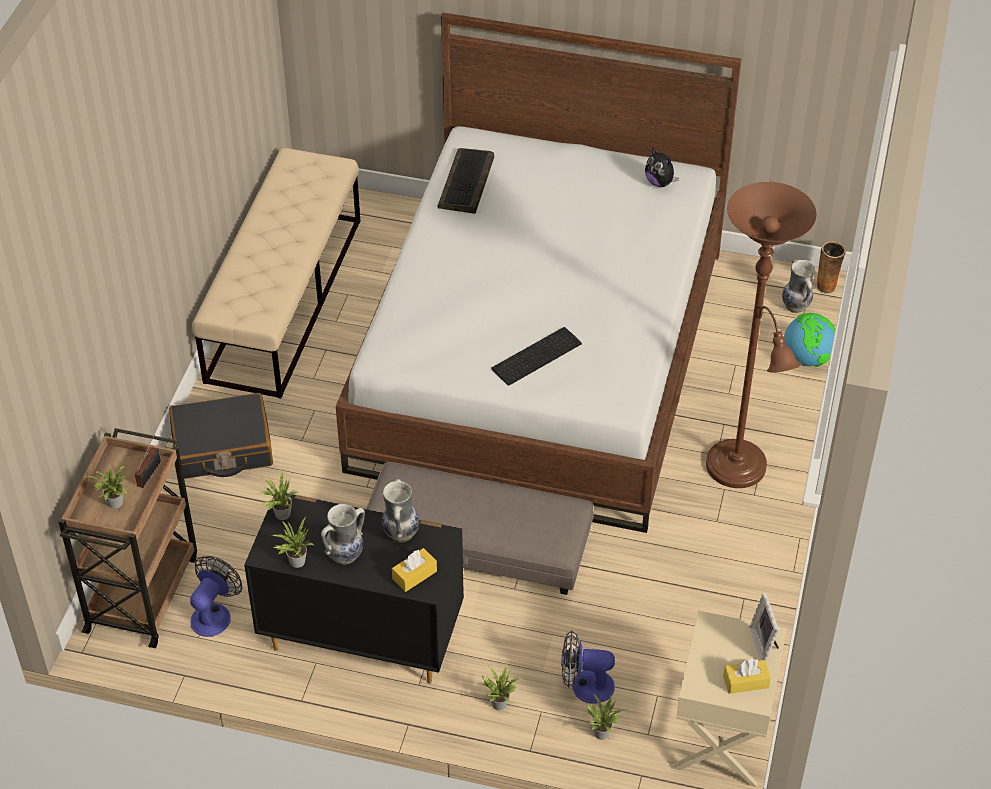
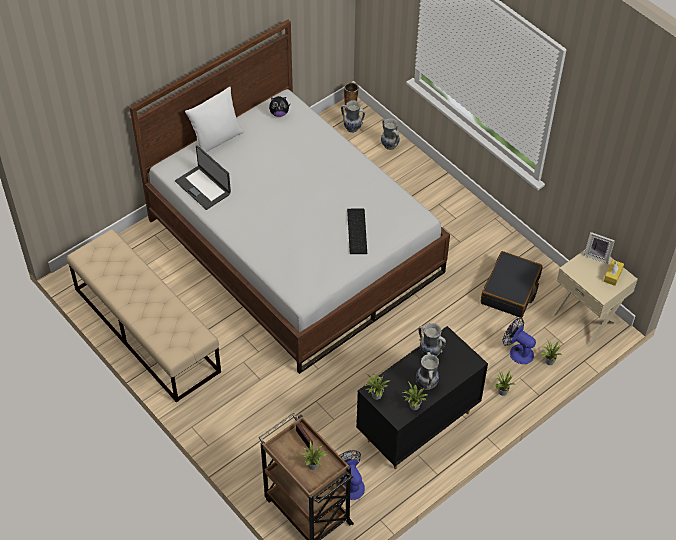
camera: 55 degrees left, 5 degrees up
(222, 447) = (233, 418): black suitcase -> black suitcase (510, 290)
(414, 575) = (462, 361): yellow tissue box -> none
(467, 183) = (203, 187): keyboard -> laptop
(478, 545) = (397, 343): grey ottoman -> none
(555, 153) = (216, 140): none -> white pillow
(584, 686) = (517, 351): fan -> fan turned 90 degrees clockwise
(740, 471) = (437, 214): brown floor lamp -> none
(807, 358) = (389, 145): globe -> vase

